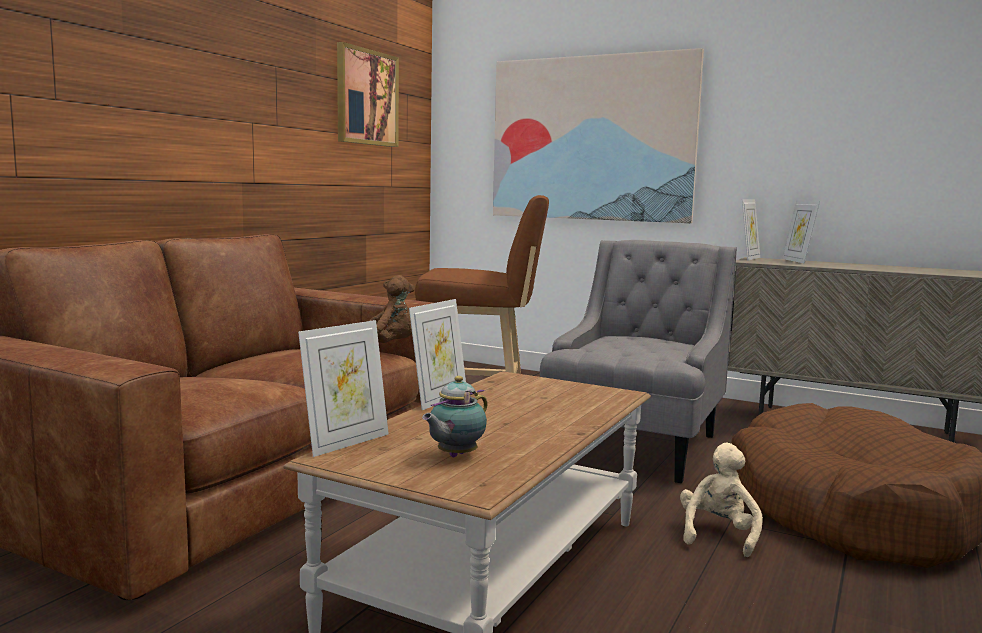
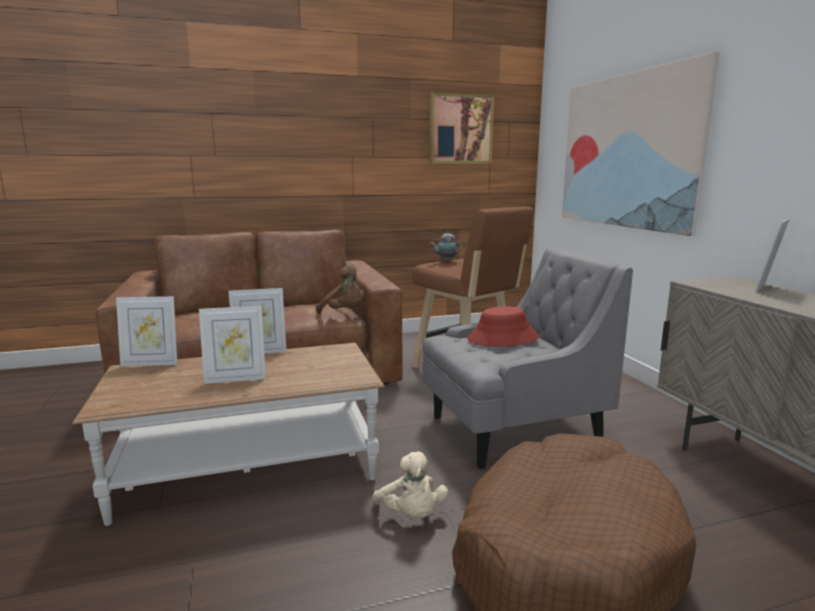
camera: 45 degrees right, 5 degrees up
(454, 456) = (156, 386): teapot -> teapot (446, 261)
(625, 340) = (503, 338): none -> red hat
(718, 535) = (411, 515): beige plush toy -> beige plush toy turned 90 degrees clockwise
(749, 258) = (718, 279): picture frame -> picture frame (235, 379)

